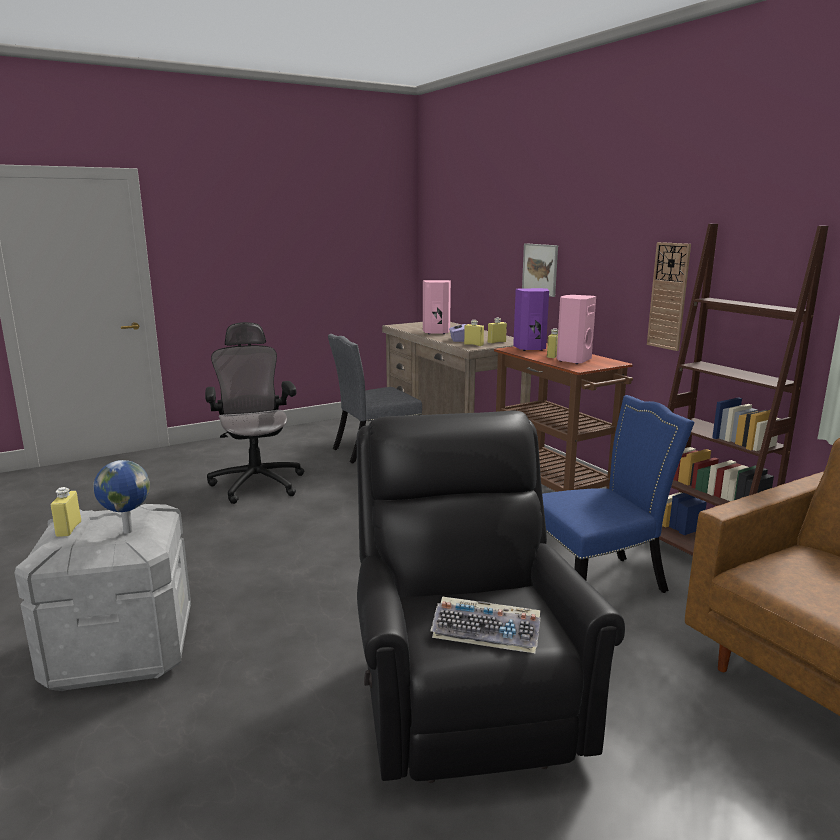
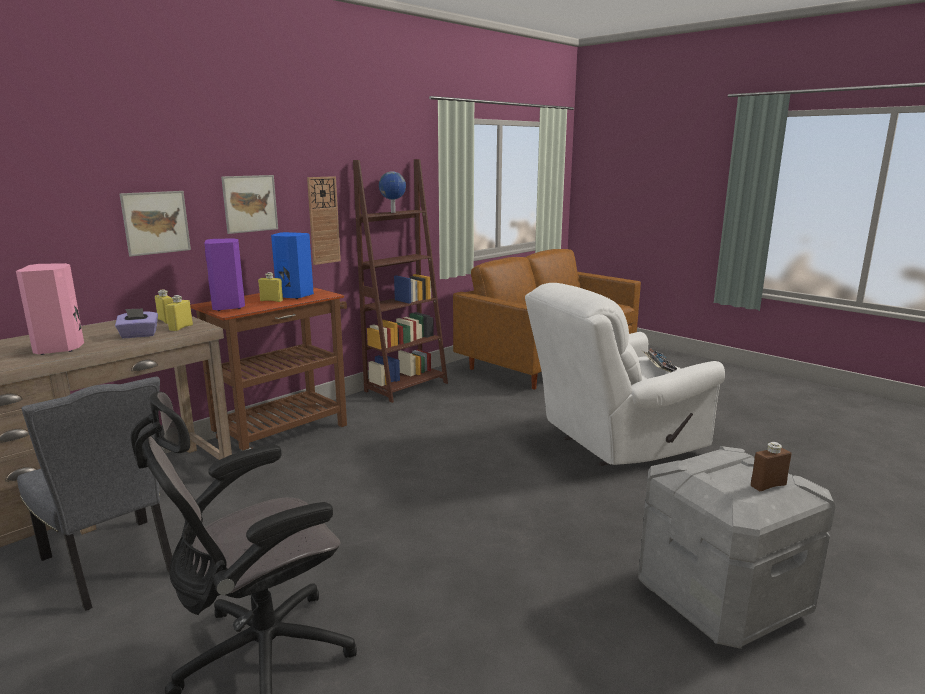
camera: 105 degrees left, 0 degrees up
(69, 529) = (768, 485): yellow bottle -> brown bottle
(127, 531) = (732, 456): globe -> globe (393, 212)
(465, 692) = (614, 444): black armchair -> white armchair
(572, 360) = (293, 296): pink speaker -> blue speaker
(596, 585) = (464, 414): blue chair -> none
(602, 264) = (250, 203): none -> picture

